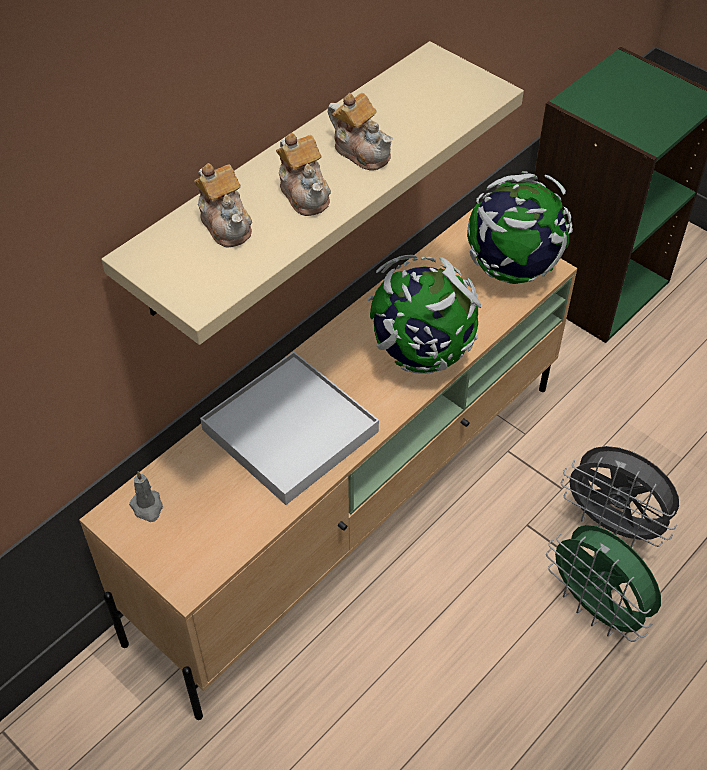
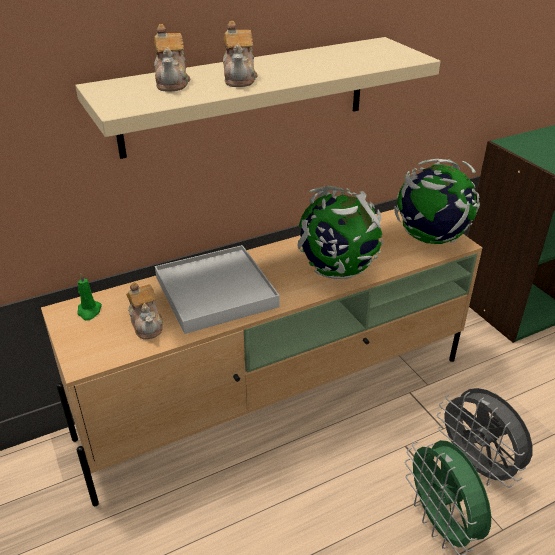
camera: 20 degrees right, 15 degrees down
(147, 507) = (89, 311): grey candle -> green candle
(361, 151) = (297, 68): teapot -> teapot (147, 324)

